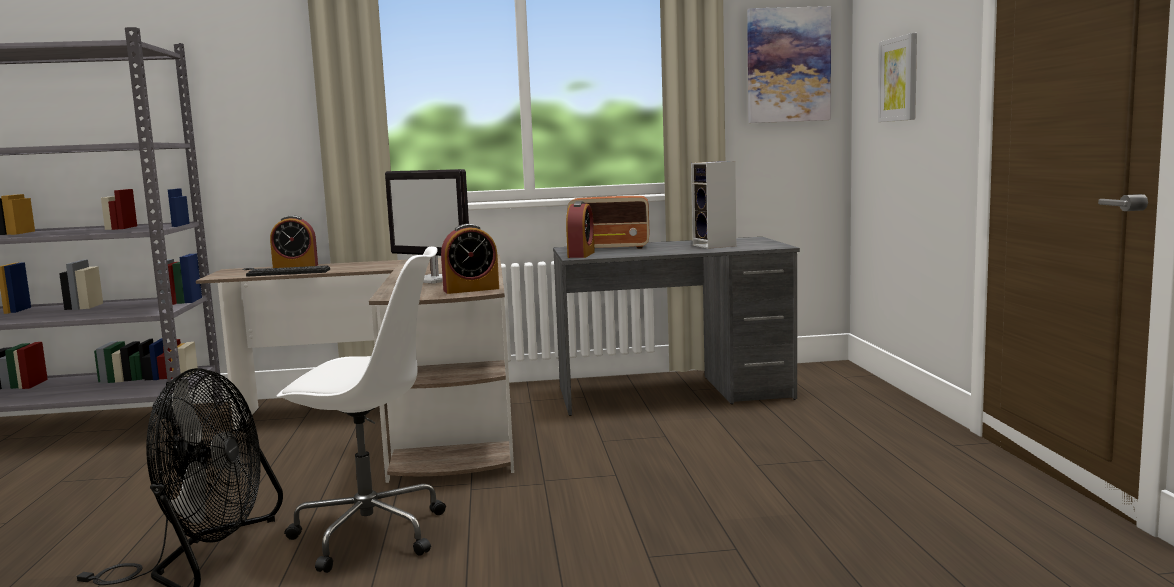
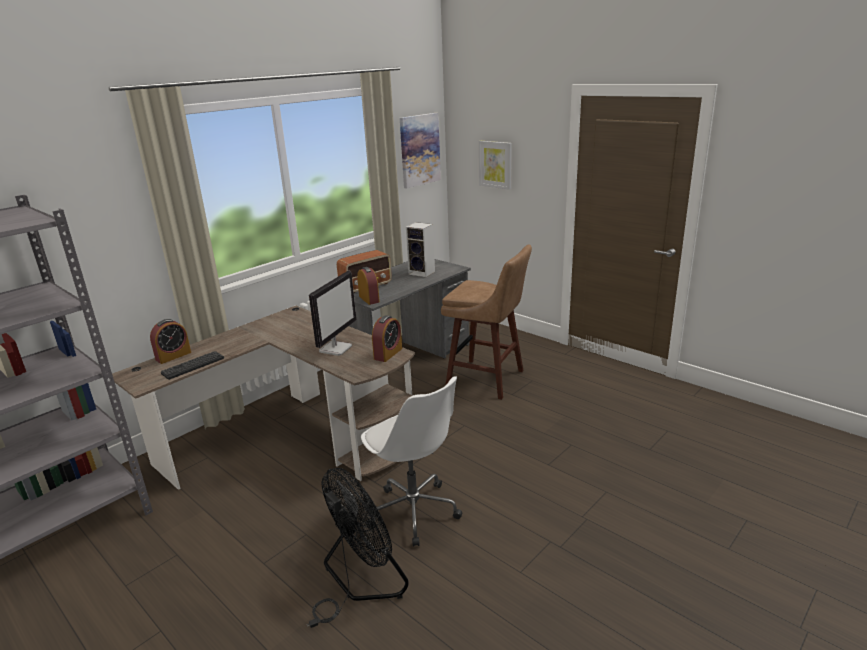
camera: 40 degrees left, 15 degrees up
(374, 534) = (416, 513): white office chair -> white office chair turned 90 degrees clockwise
(434, 280) = (336, 348): monitor -> monitor turned 60 degrees counterclockwise
(751, 440) = (488, 379): none -> brown stool

